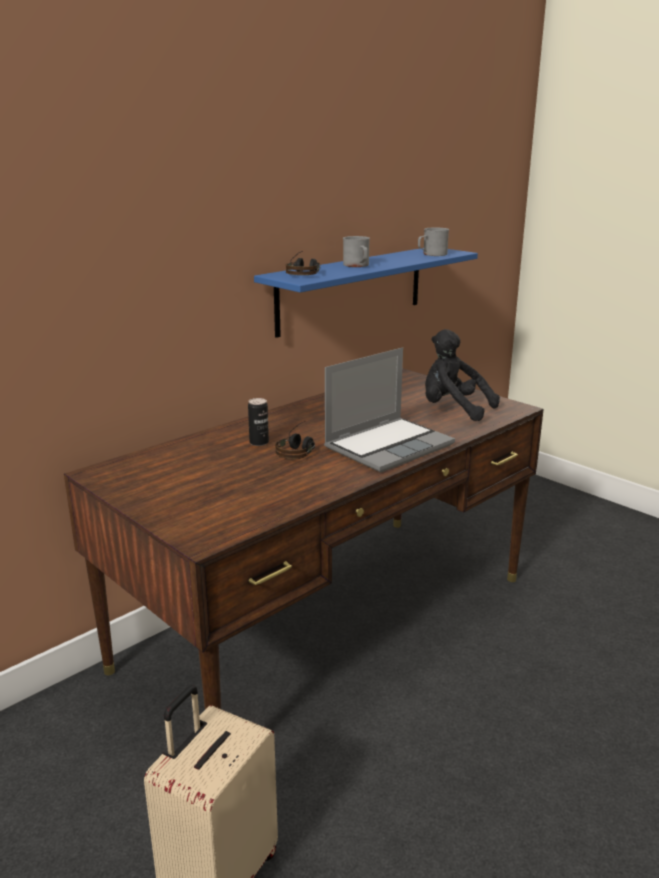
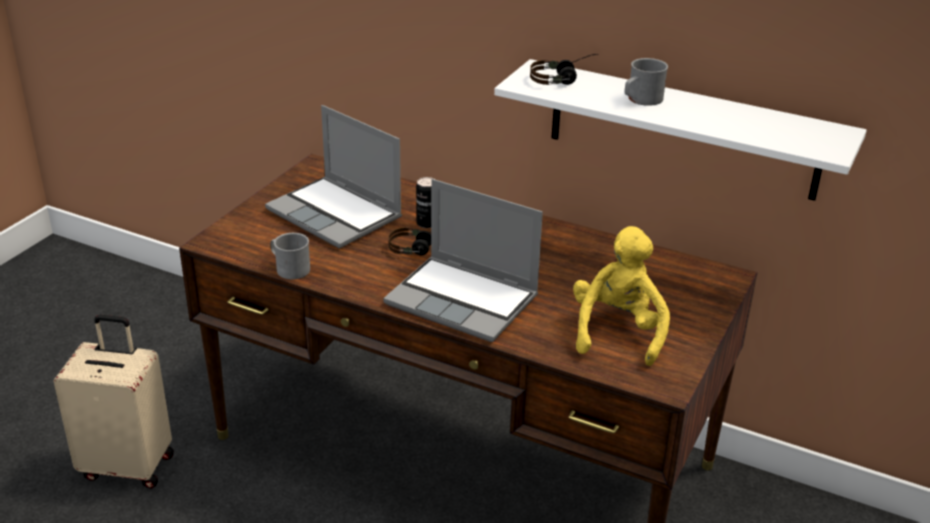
camera: 70 degrees right, 10 degrees up
(206, 475) = (336, 214): none -> laptop
(351, 289) = (683, 130): blue shelf -> white shelf
(431, 254) = (784, 135): grey mug -> grey mug (289, 268)
(453, 409) = (617, 332): black plush toy -> yellow plush toy

